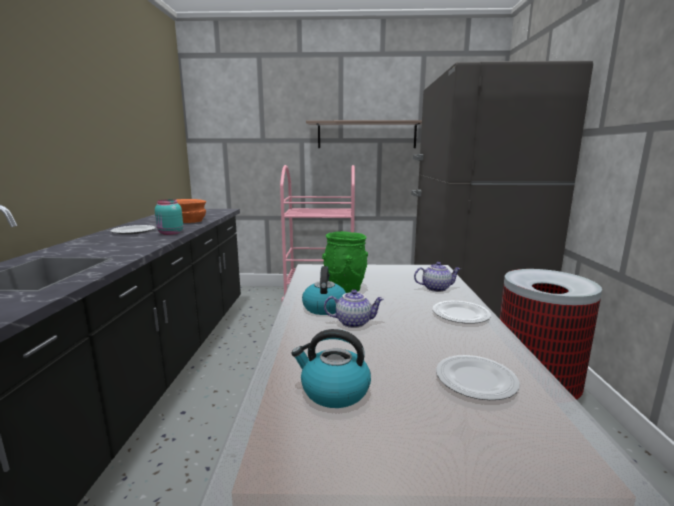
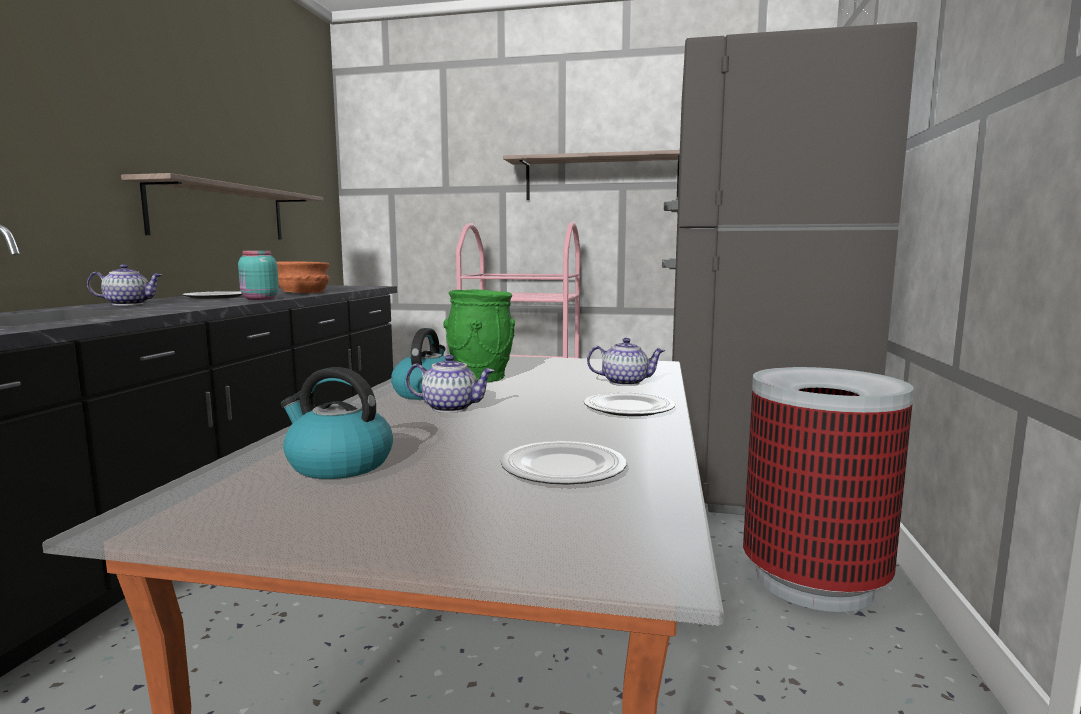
camera: 10 degrees right, 5 degrees down
(82, 246) = (128, 304): none -> teapot
(121, 165) = (220, 213): none -> shelf

